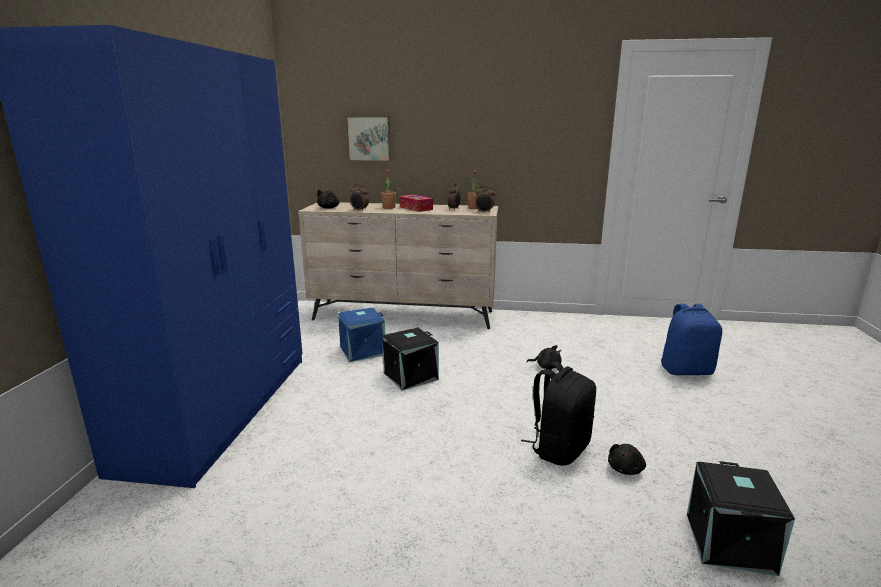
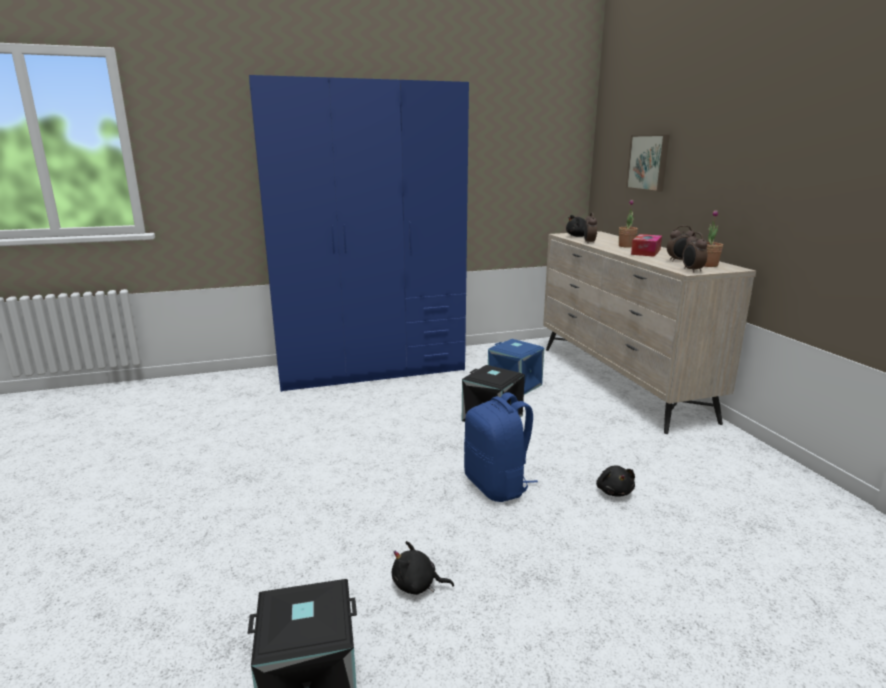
camera: 65 degrees right, 0 degrees up
(559, 448) = (426, 529): black backpack -> none
(686, 370) = (789, 639): blue backpack -> blue backpack (497, 486)

